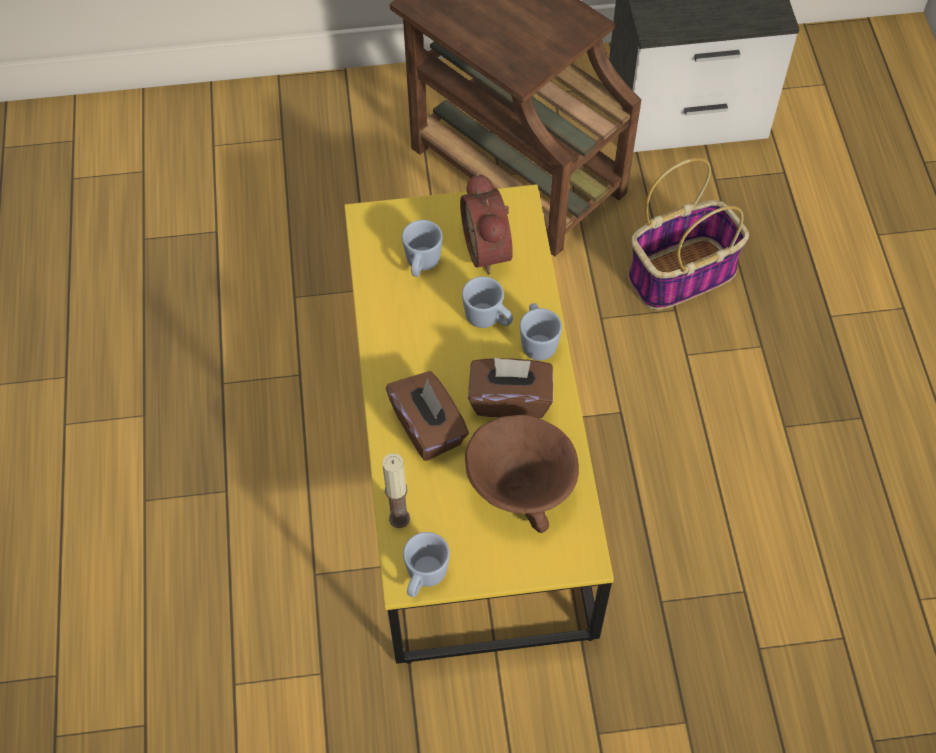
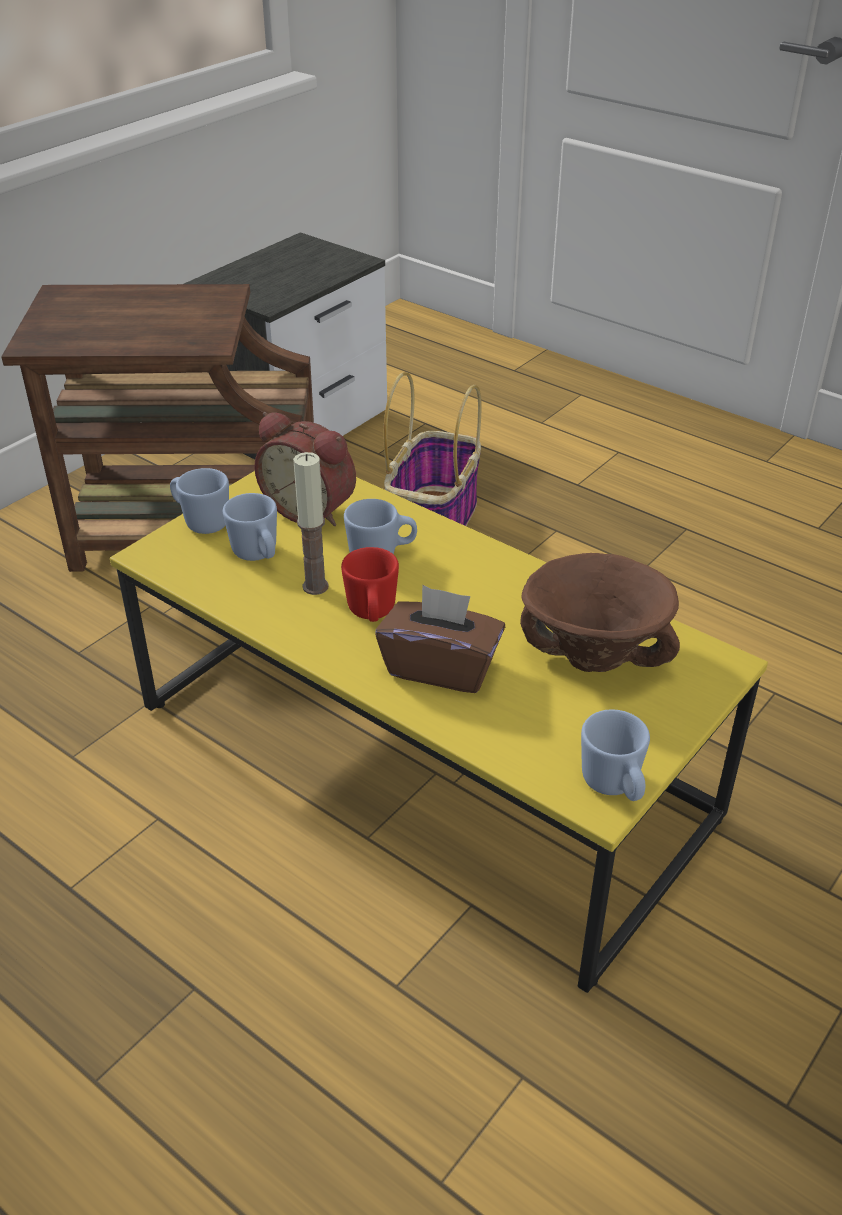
camera: 45 degrees left, 20 degrees down
(399, 518) = (518, 757): candle -> candle (315, 586)
(434, 360) = (372, 614): none -> red mug
(510, 399) = (486, 598): brown tissue box -> none
(537, 342) = (449, 545): blue mug -> blue mug (201, 521)

